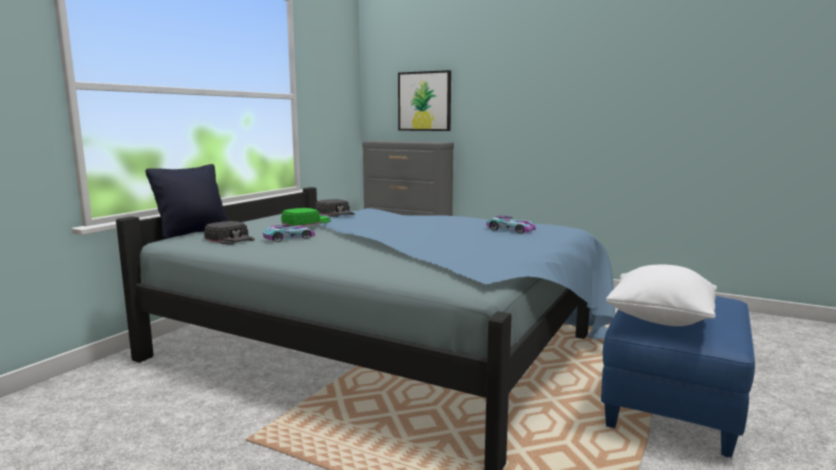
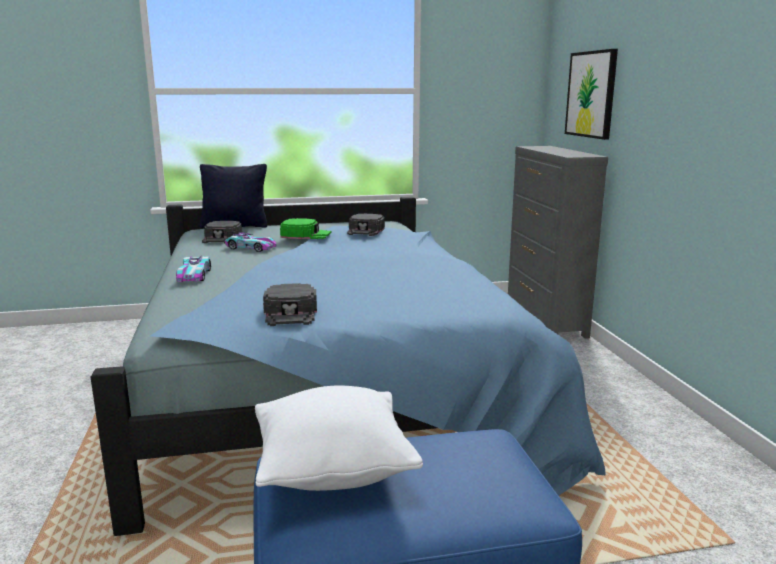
camera: 50 degrees right, 5 degrees up
(501, 252) = (291, 313): none -> black cap
(510, 230) = (421, 293): toy car -> toy car (194, 275)

